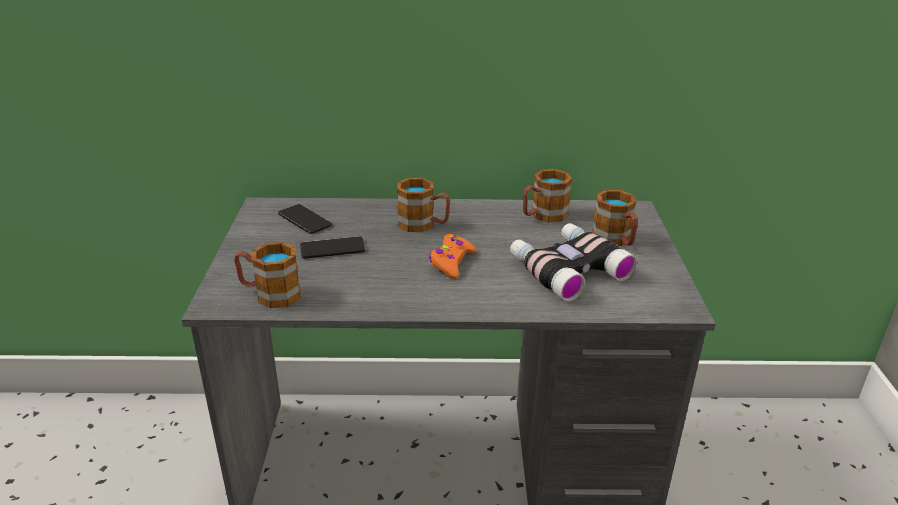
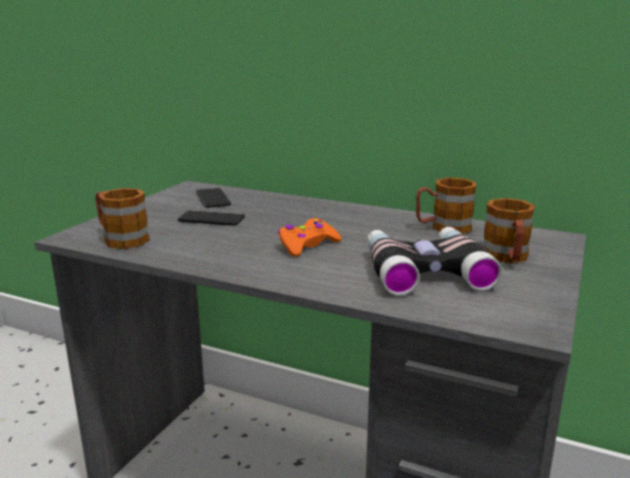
camera: 25 degrees right, 10 degrees down
(423, 225) = (313, 216): mug -> none

